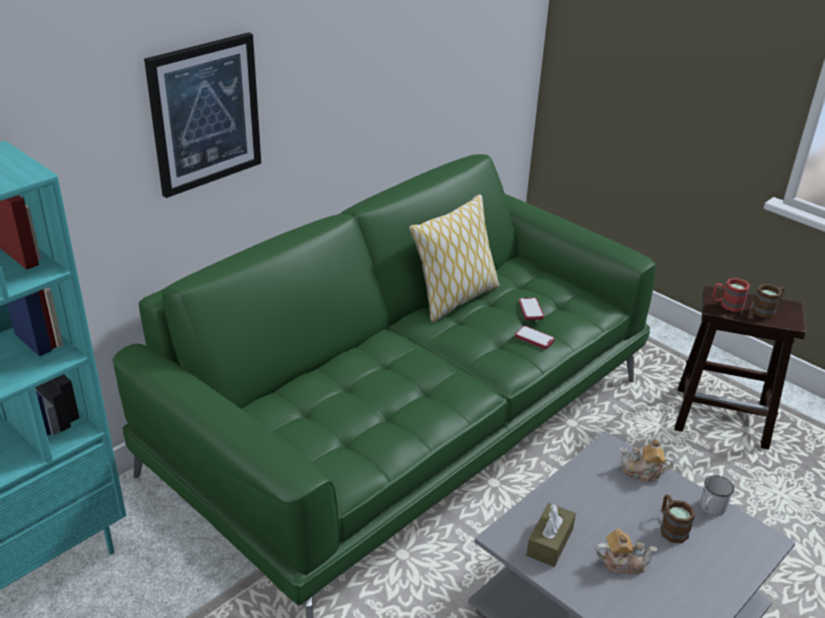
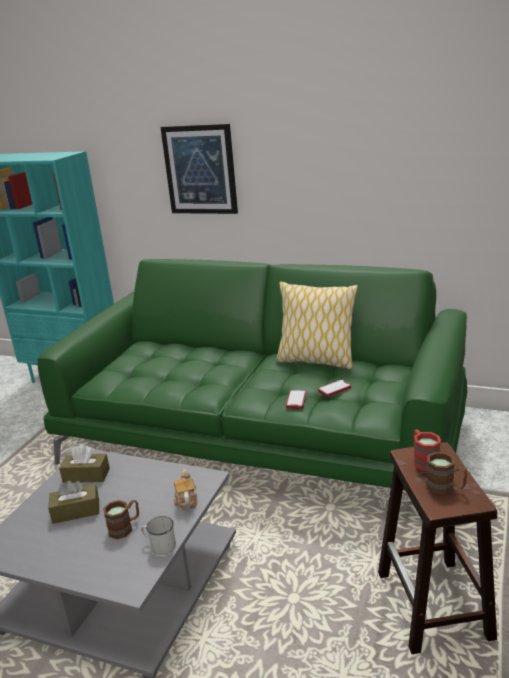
camera: 70 degrees right, 10 degrees down
(622, 563) = (76, 511): teapot -> brown tissue box

